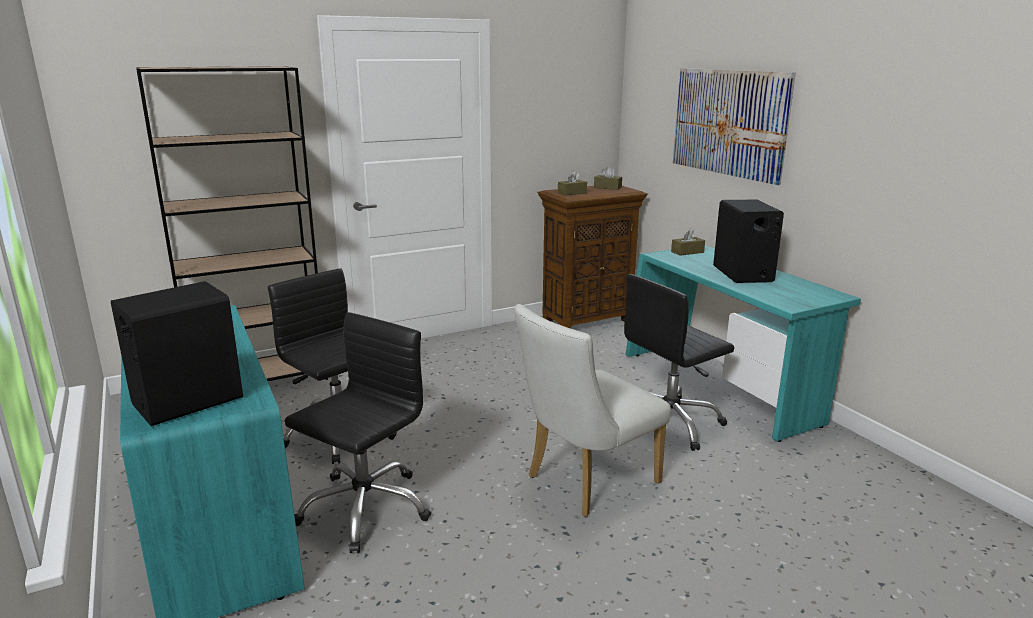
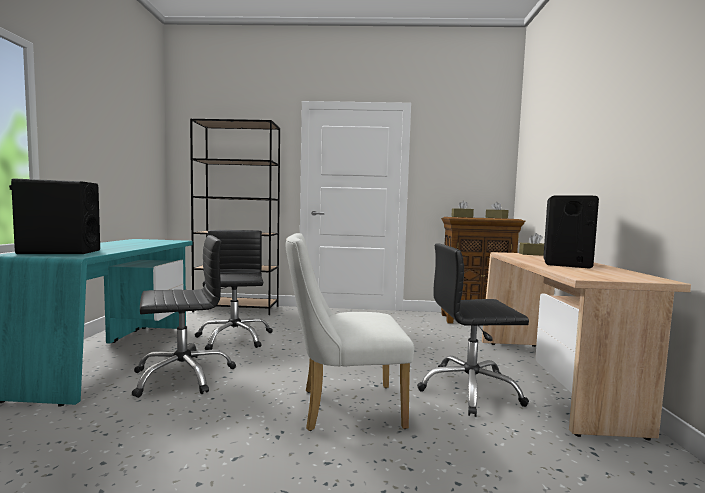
camera: 30 degrees right, 15 degrees down
(720, 388) = (551, 380): turquoise desk -> beige desk
(729, 122) = (576, 146): picture -> none

